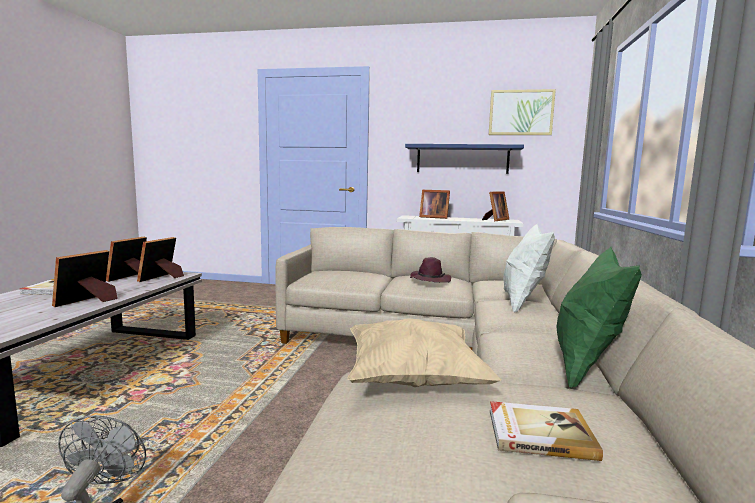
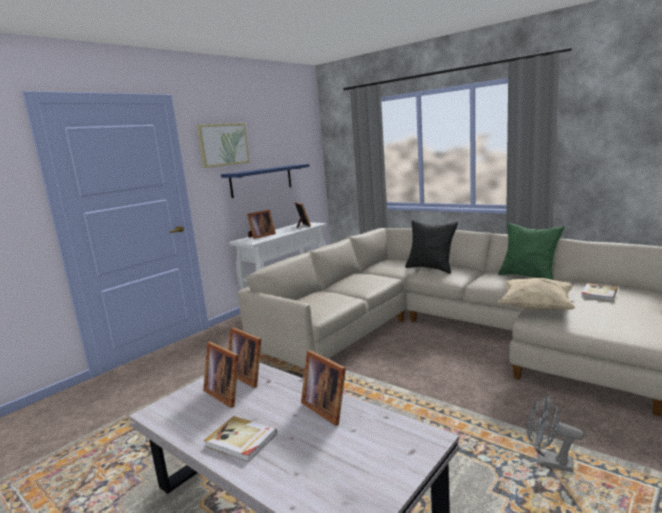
camera: 60 degrees left, 5 degrees up
(430, 280) = (363, 279): purple hat -> none
(521, 112) = (290, 137): picture -> picture (223, 144)
(523, 302) = (431, 268): white pillow -> black pillow

